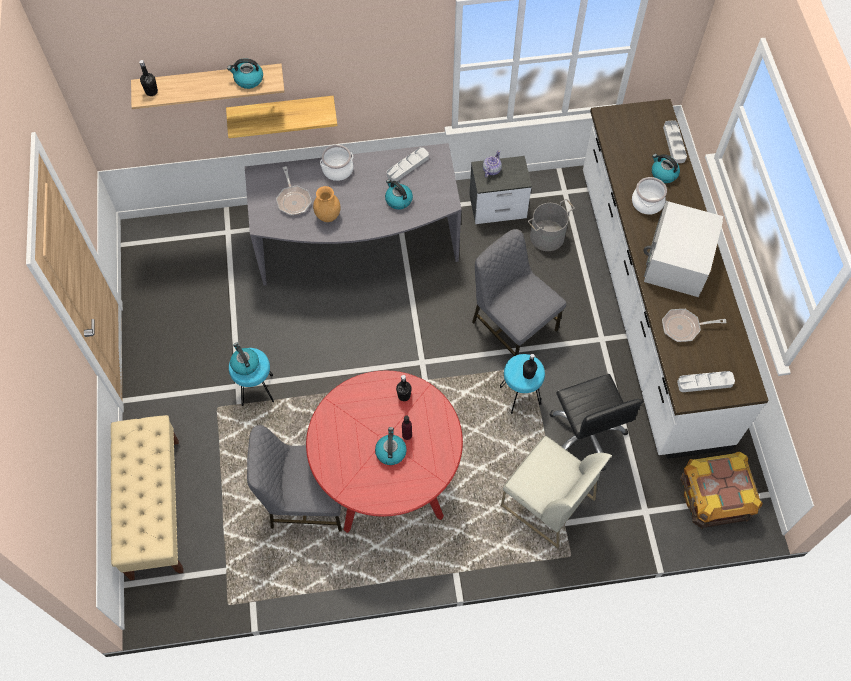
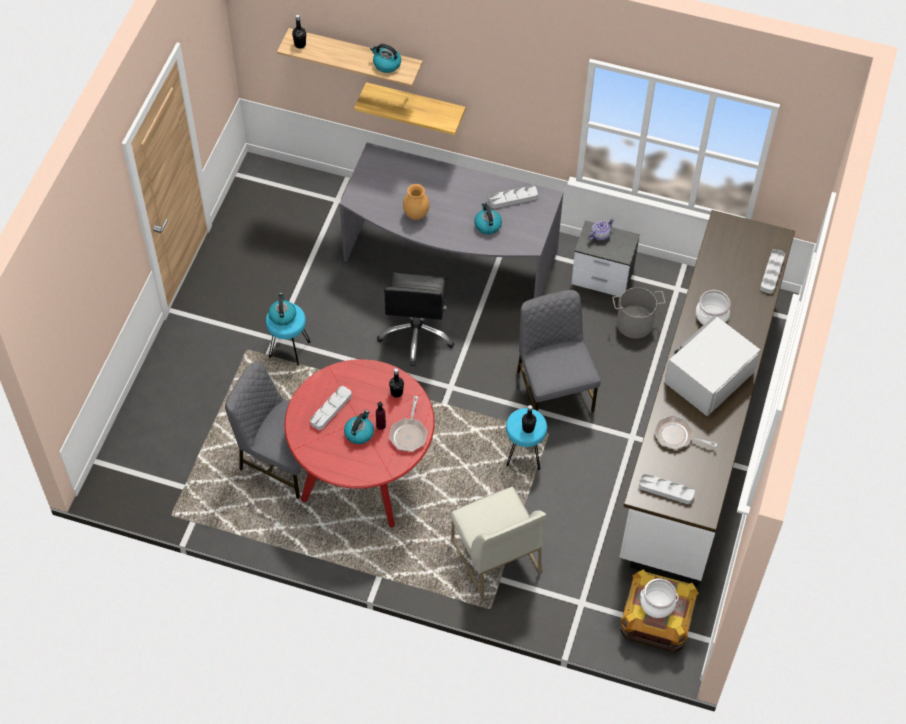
camera: 25 degrees right, 5 degrees down
(155, 507) = (151, 410): beige bench -> none
(293, 200) = (393, 188): frying pan -> frying pan (409, 434)
(337, 169) = (448, 177): cooking pot -> cooking pot (657, 603)
(351, 440) = (331, 409): none -> grey tray
(586, 434) = (566, 514): black office chair -> black office chair (417, 334)
(663, 174) = (744, 296): kettle -> none

